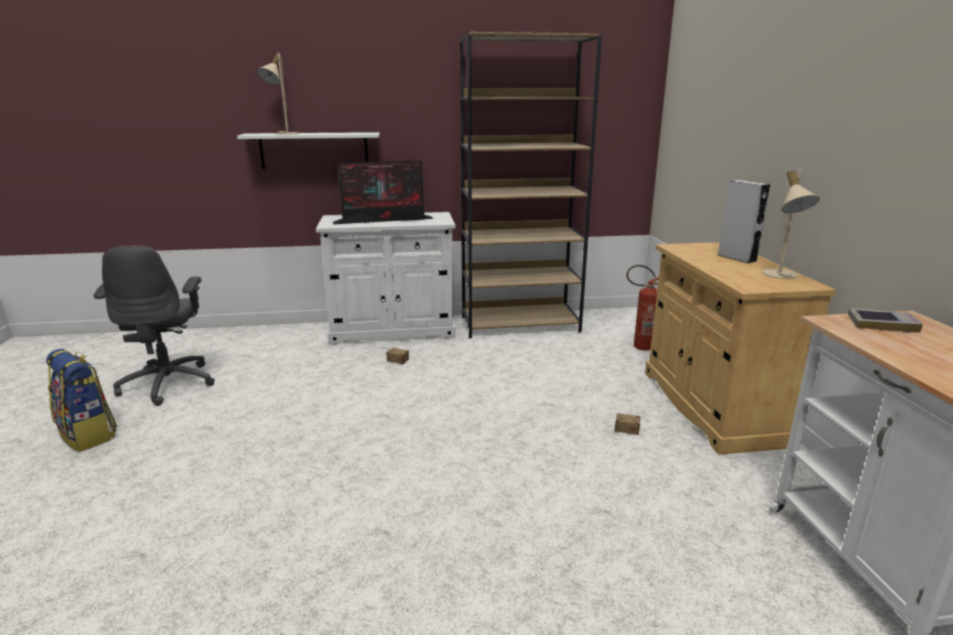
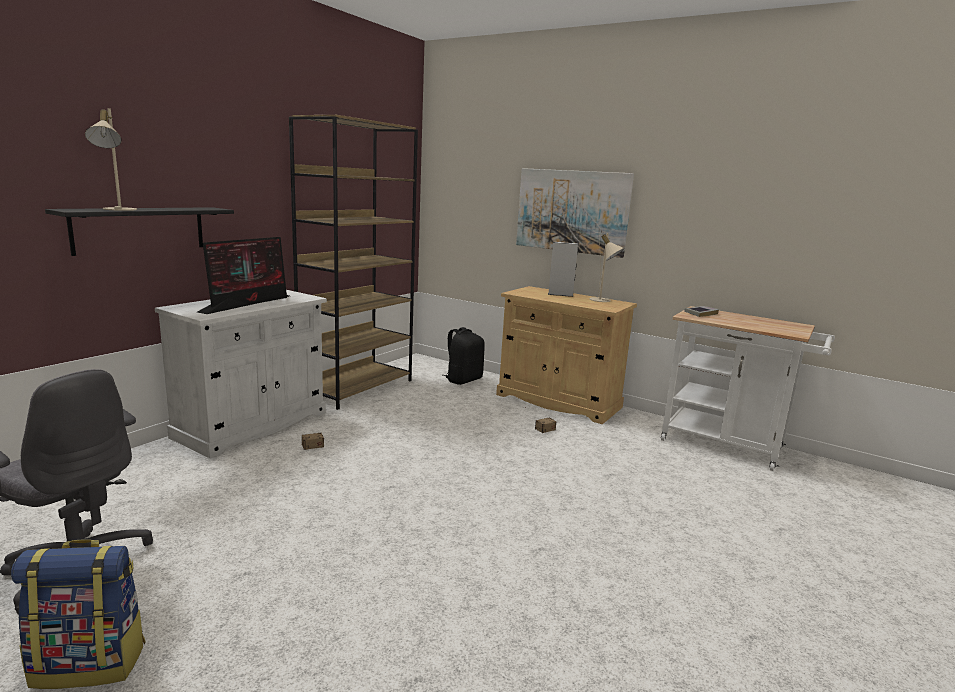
camera: 50 degrees left, 5 degrees down
(314, 150) = (140, 229): white shelf -> black shelf
(638, 347) = (463, 380): fire extinguisher -> black backpack
(785, 135) = (572, 211): none -> picture

